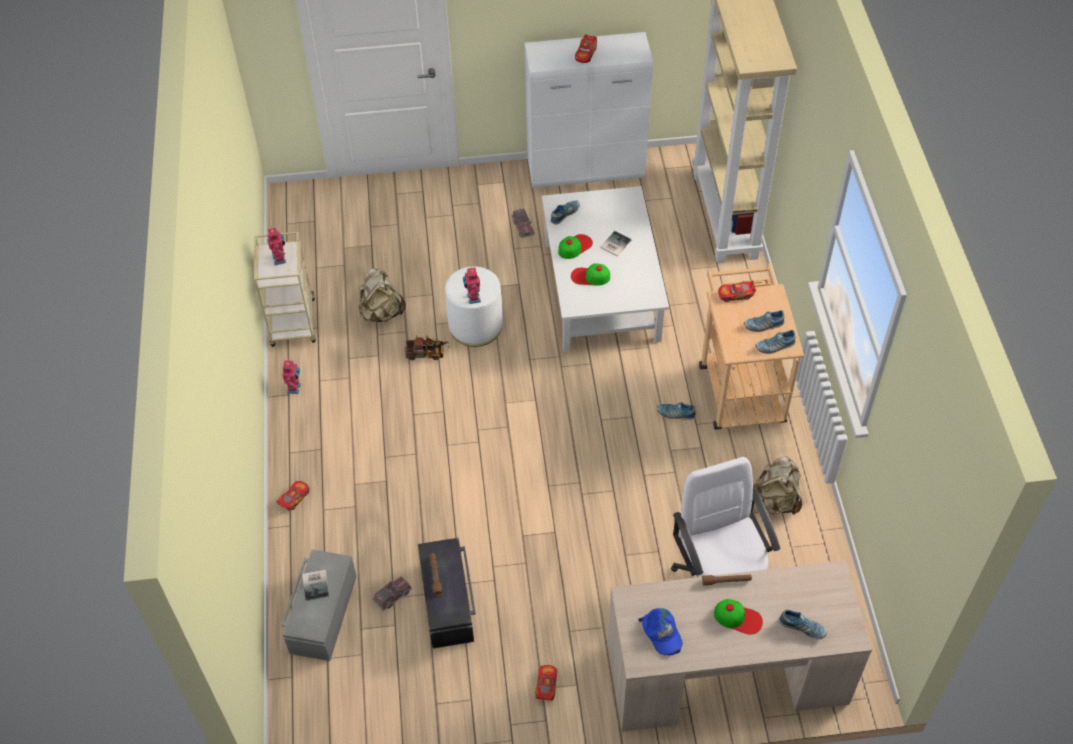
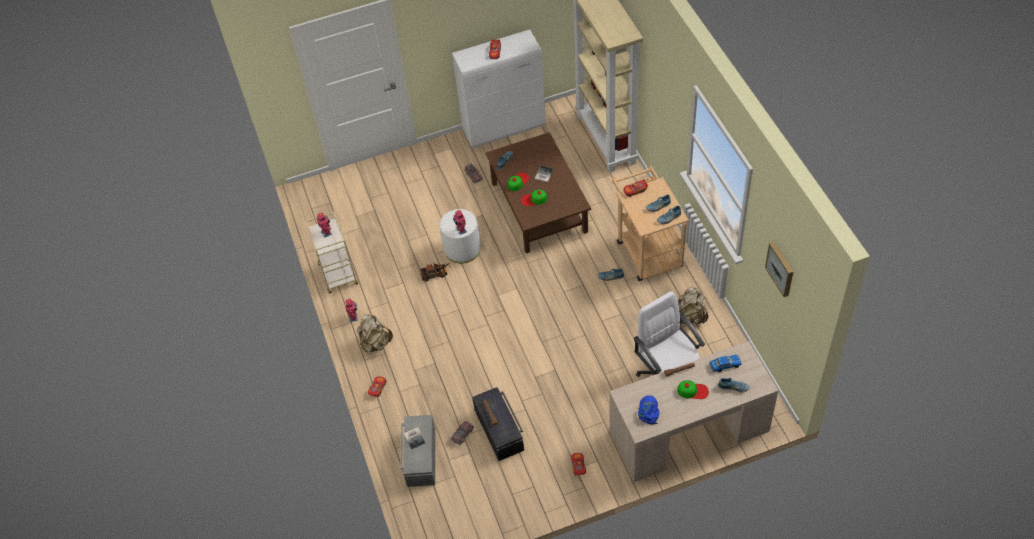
camera: 10 degrees left, 0 degrees up
(381, 312) = (396, 254): beige backpack -> beige backpack (375, 343)
(601, 290) = (538, 207): white coffee table -> brown coffee table
(661, 633) = (648, 411): blue cap -> blue cap turned 135 degrees counterclockwise
(798, 589) = (725, 365): none -> toy car
(916, 462) = (781, 268): none -> picture

